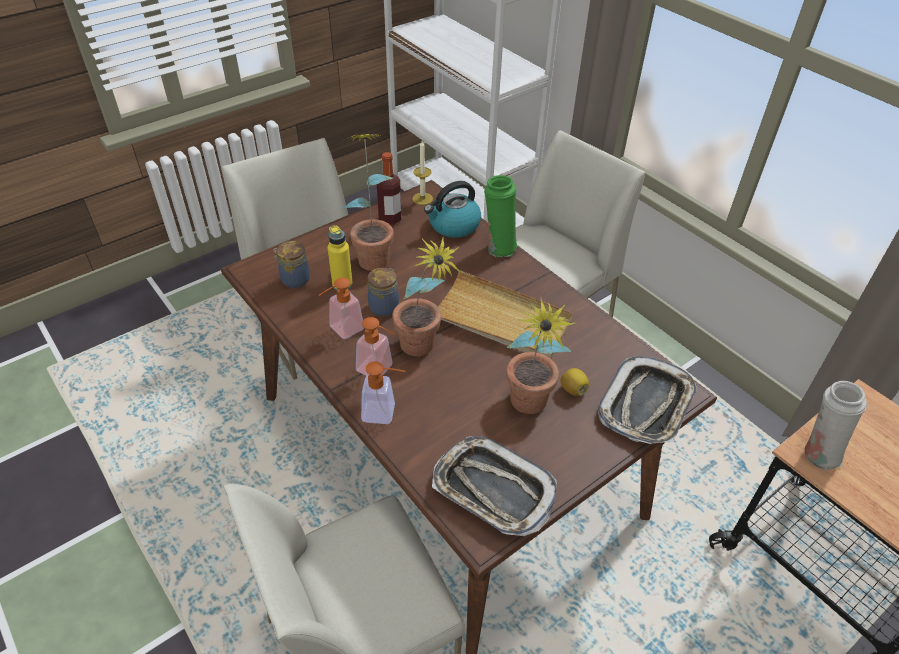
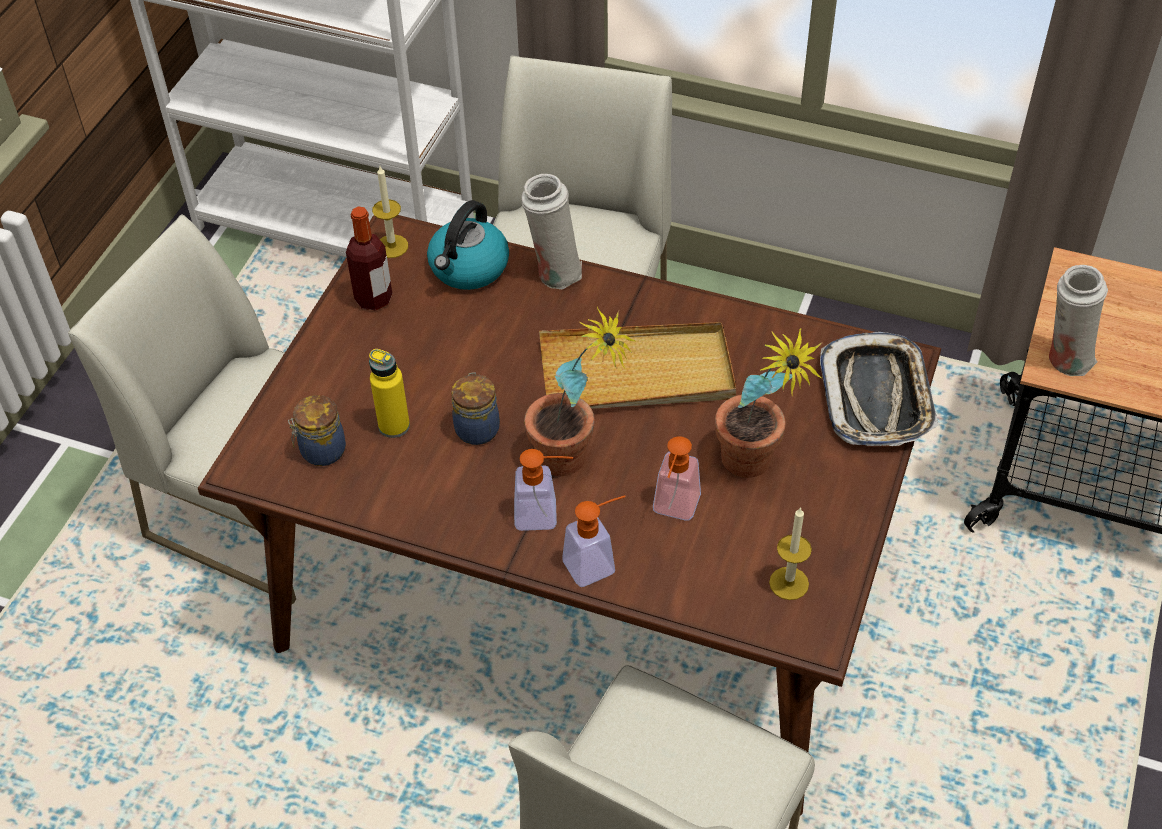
camera: 30 degrees left, 5 degrees up
(342, 330) = (451, 488): soap dispenser -> soap dispenser (674, 510)
(373, 254) = (397, 362): potted plant -> none
(493, 490) = (789, 583): tray -> candle
(499, 247) = (554, 273): green vase -> white vase
(573, 389) = (786, 419): lemon -> none

